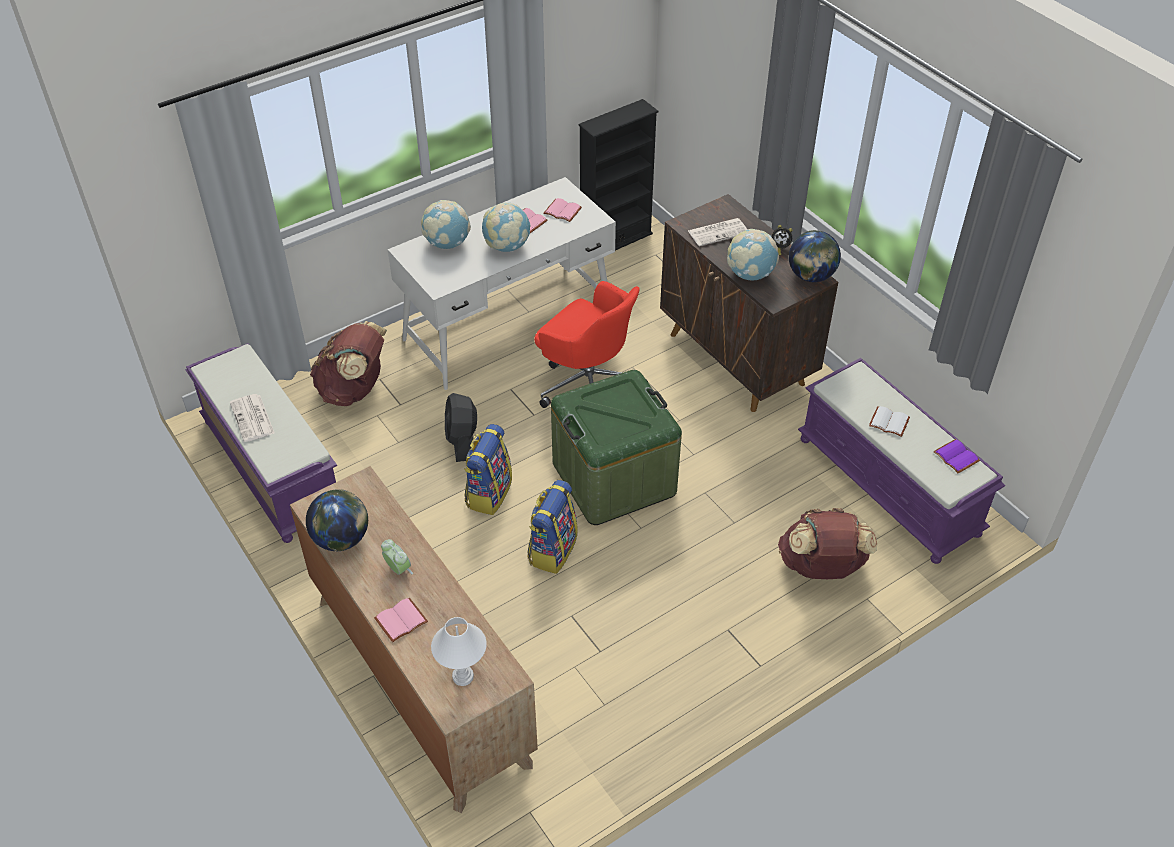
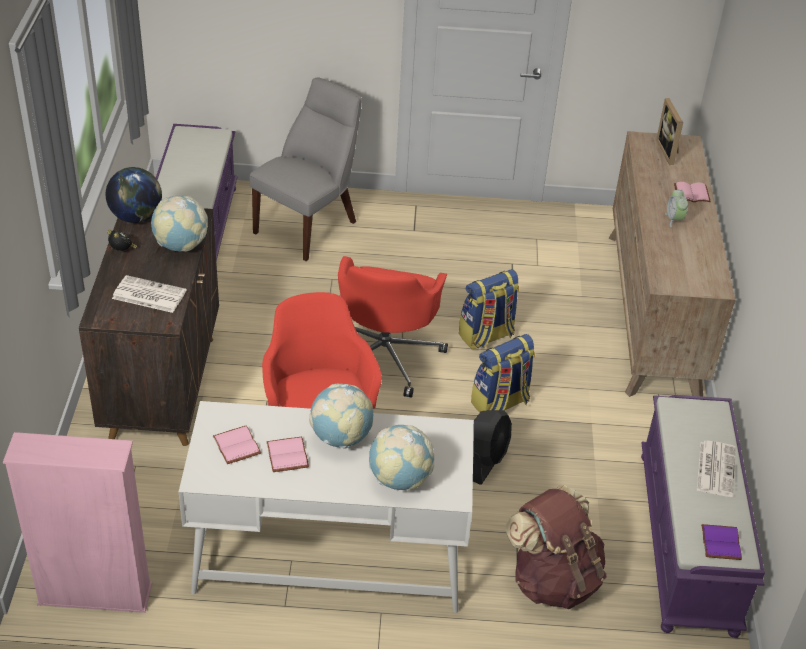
camera: 145 degrees left, 5 degrees down
(341, 539) = (706, 256): globe -> none
(463, 676) = (669, 152): white table lamp -> picture frame
(614, 478) = (385, 356): green storage box -> red office chair
(615, 240) = (95, 594): black bookcase -> pink bookcase
(821, 567) = (309, 225): brown backpack -> grey chair
(890, 421) = (190, 183): white book -> none
(957, 457) = (183, 144): purple book -> purple book (719, 542)

